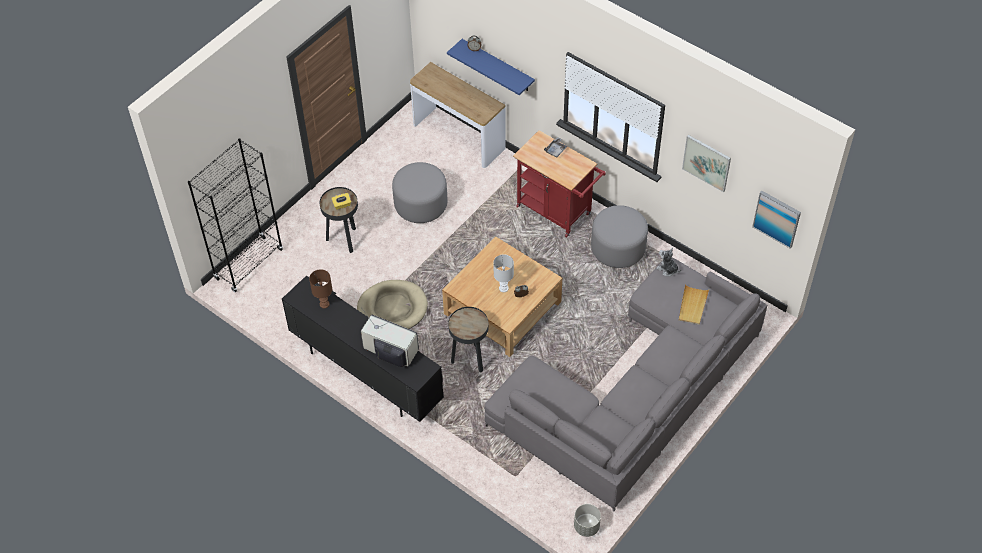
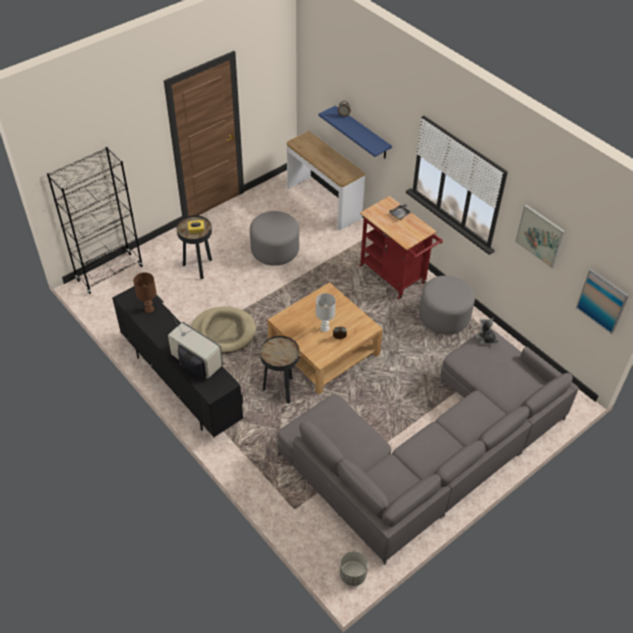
camera: 10 degrees right, 5 degrees down
(692, 306) = (503, 376): beige tray -> none

